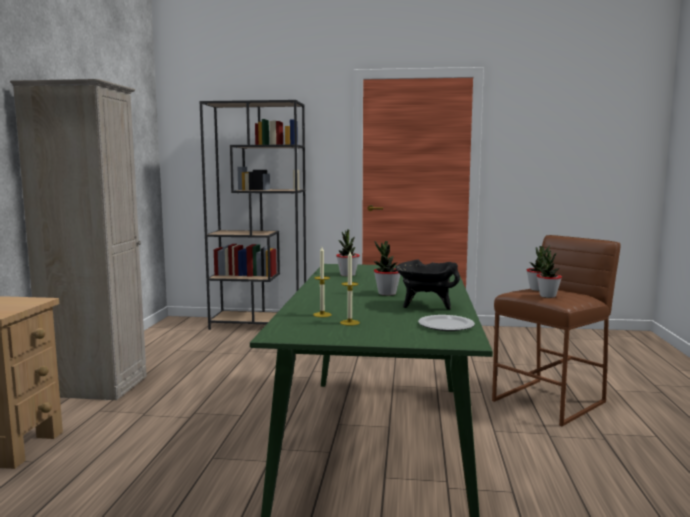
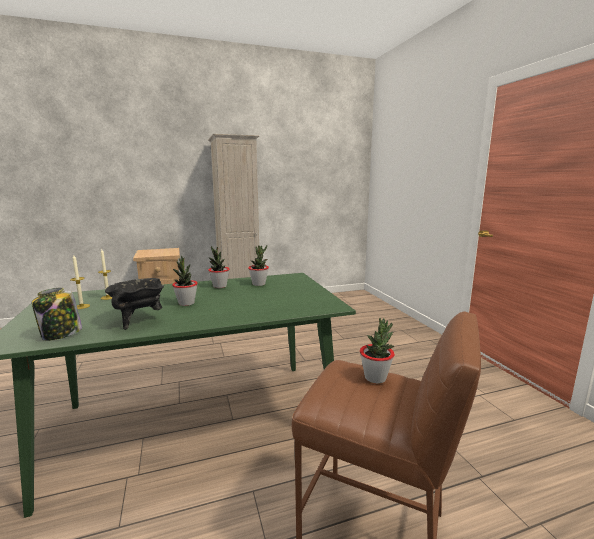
camera: 65 degrees right, 5 degrees up
(259, 325) = (387, 315): bookcase -> none
(447, 325) = (61, 334): plate -> jar
(547, 296) = (332, 388): potted plant -> potted plant (219, 286)

